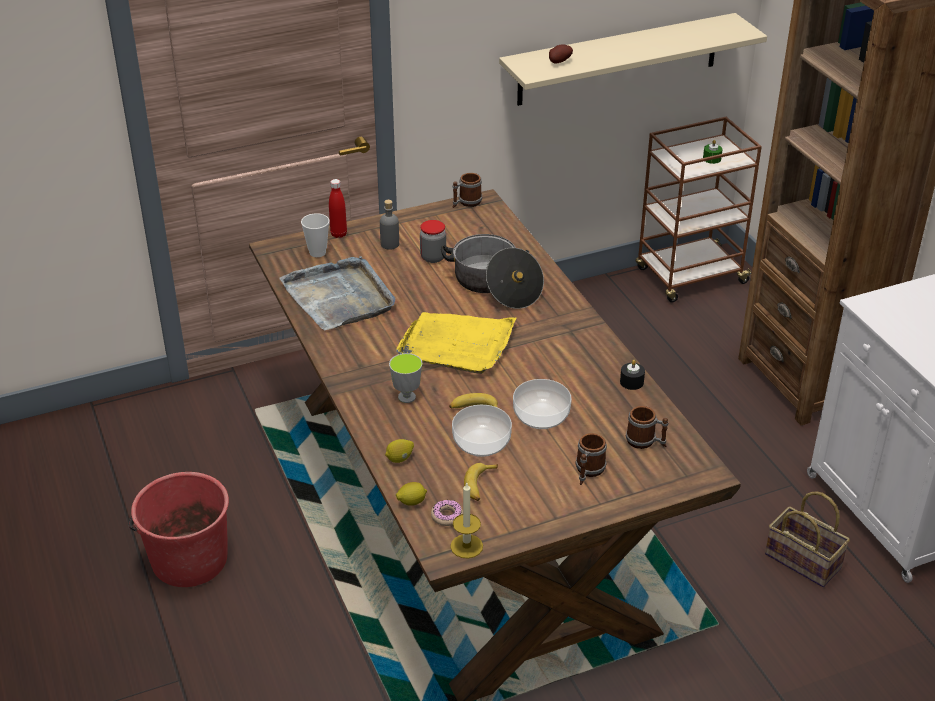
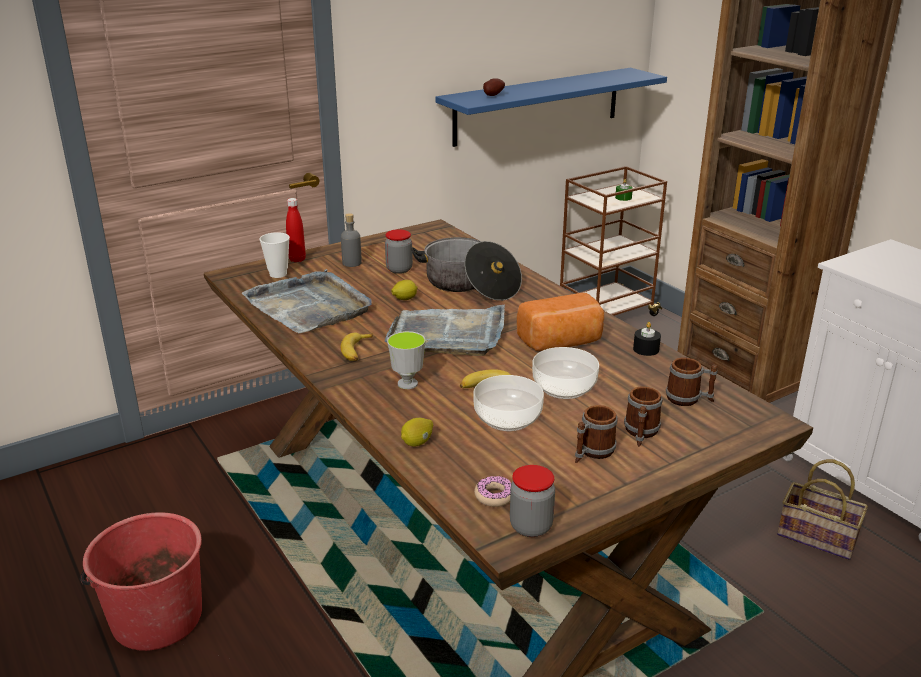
camera: 10 degrees left, 10 degrees down
(411, 502) = (445, 486): lemon -> lemon (404, 299)
(457, 345) = (448, 334): yellow tray -> grey tray
(466, 203) = (418, 229): mug -> mug (592, 452)
(466, 546) = (531, 526): candle -> jar
(480, 485) = (522, 460): banana -> banana (357, 351)
(557, 365) = (561, 342): none -> bread
(618, 59) = (538, 106): beige shelf -> blue shelf

